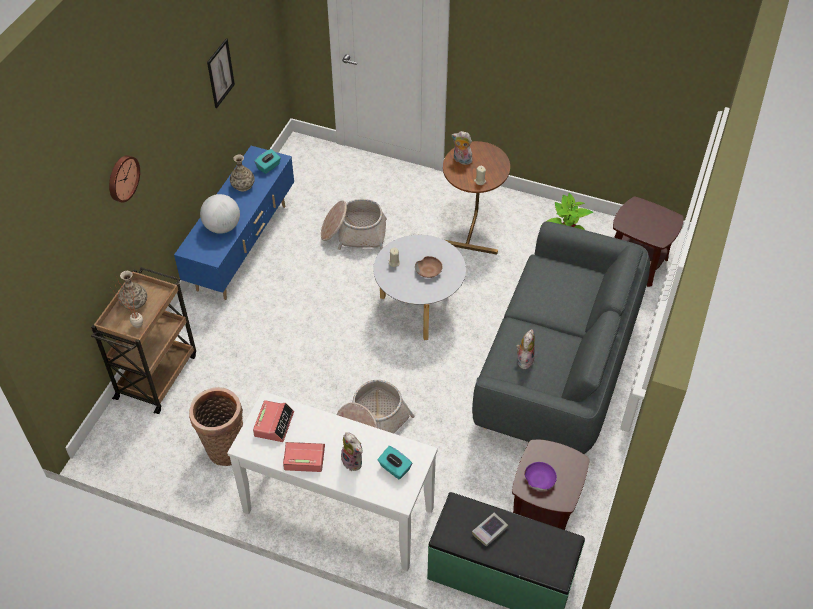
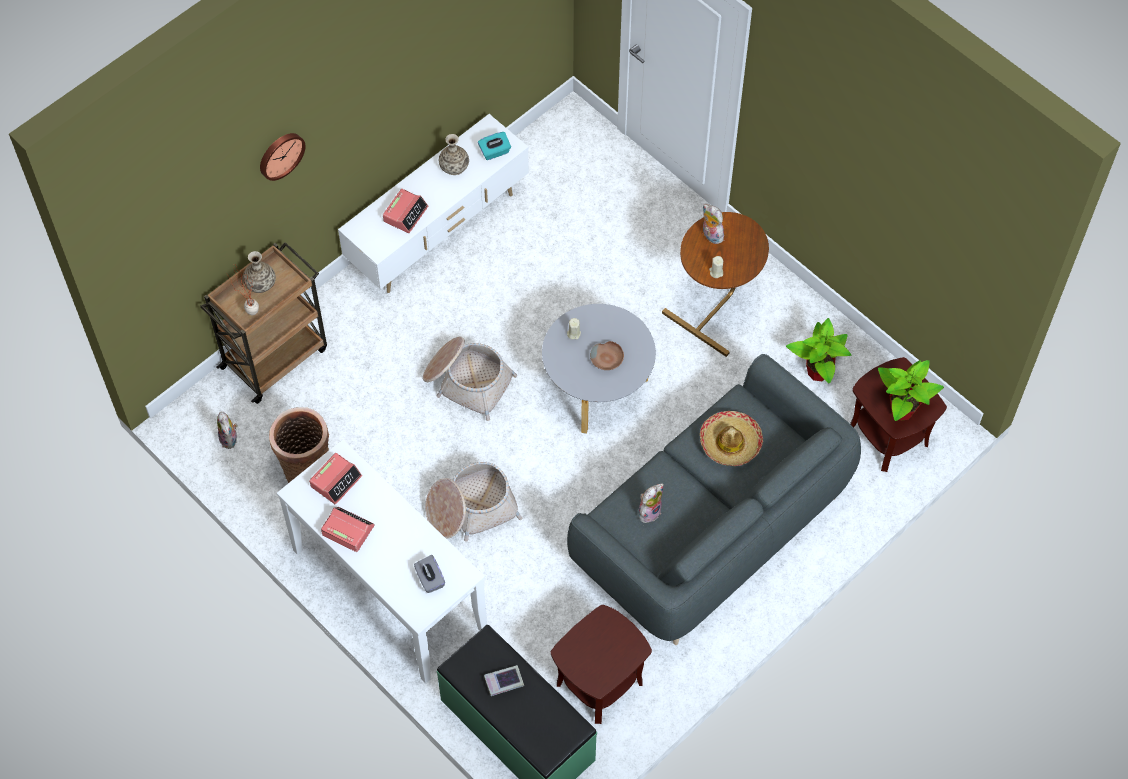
camera: 25 degrees right, 10 degrees up
(220, 73) = (454, 42): picture -> none
(222, 227) = (405, 214): globe -> alarm clock
(243, 247) = (439, 232): blue tv stand -> white tv stand
(353, 461) = (394, 554): plush toy -> plush toy (230, 439)
(354, 233) = (573, 263): basket -> basket (467, 381)
(394, 468) = (430, 579): turquoise tissue box -> grey tissue box
(539, 478) = (586, 650): purple bowl -> none
(553, 291) = (730, 443): none -> hat
(655, 228) = (902, 410): none -> potted plant

